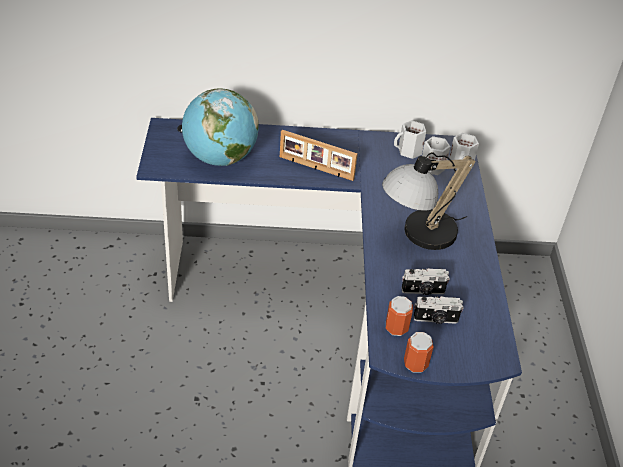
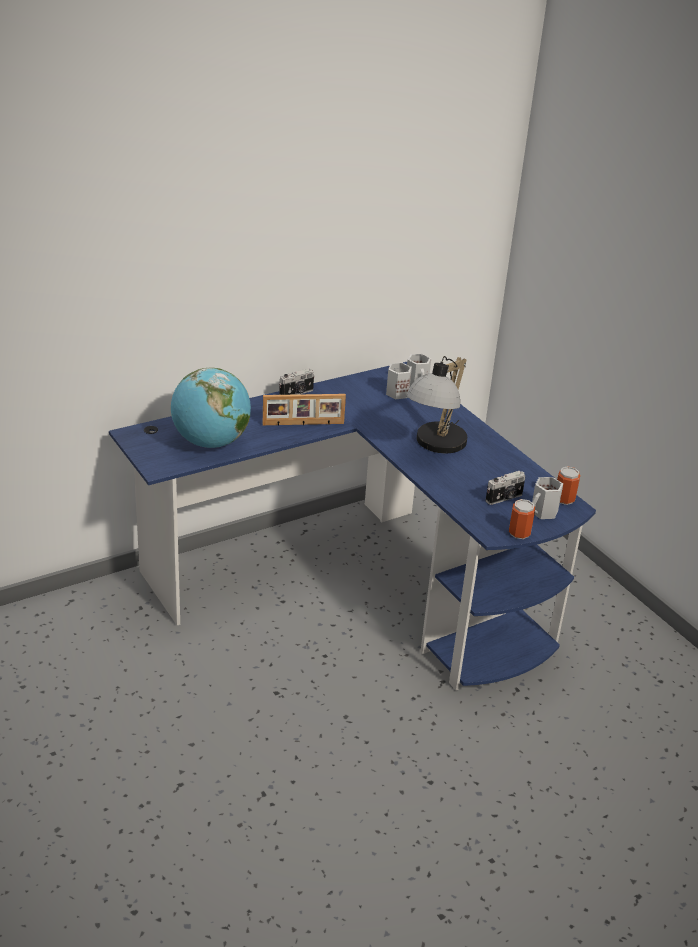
camera: 30 degrees left, 10 degrees down
(396, 328) = (482, 514): can -> can (564, 499)
(409, 151) = (367, 387): white mug -> white mug (543, 512)
(423, 291) = (477, 483): camera -> camera (297, 393)

